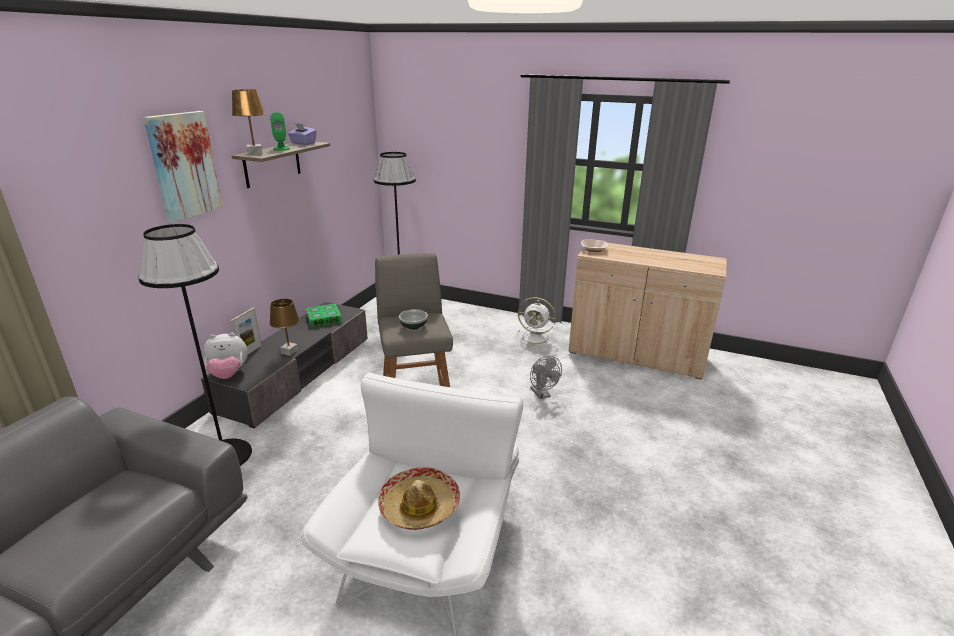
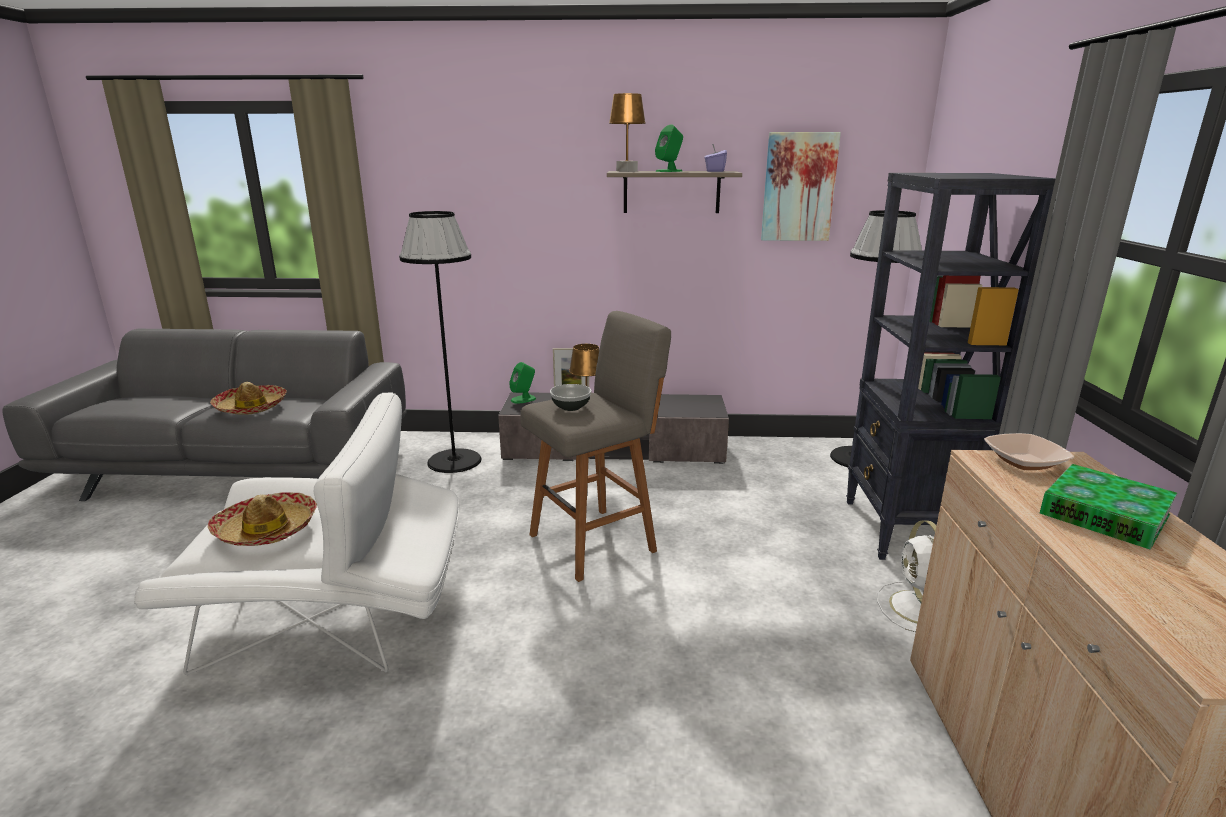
camera: 70 degrees right, 5 degrees down
(93, 531) = (251, 407): none -> hat
(184, 165) = (543, 171): picture -> picture (798, 187)
(229, 374) = (523, 399): plush toy -> green speaker
(324, 318) = (678, 405): book -> book (1104, 514)
(478, 318) = (905, 530): none -> black bookcase
(542, 394) = (723, 655): grey fan -> none

